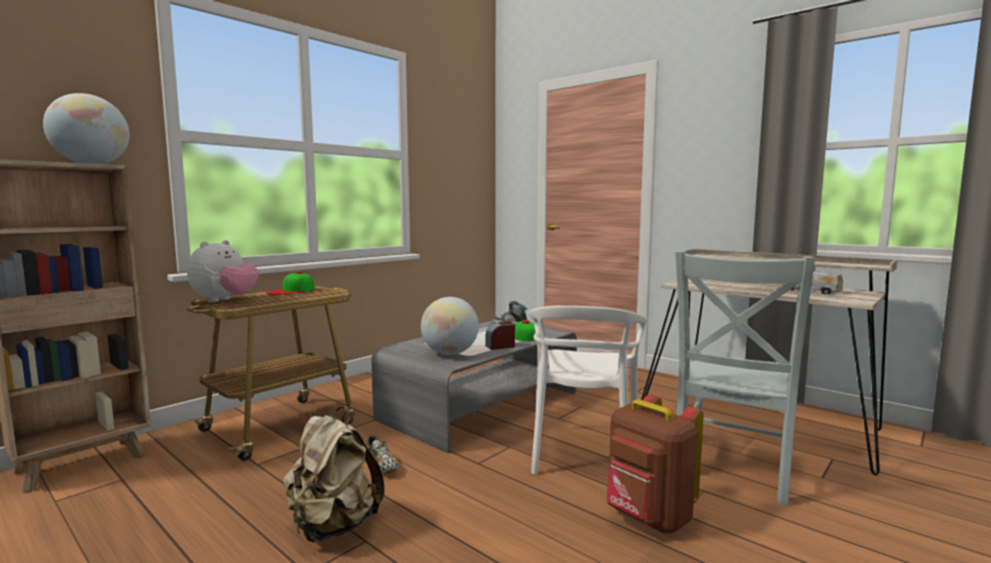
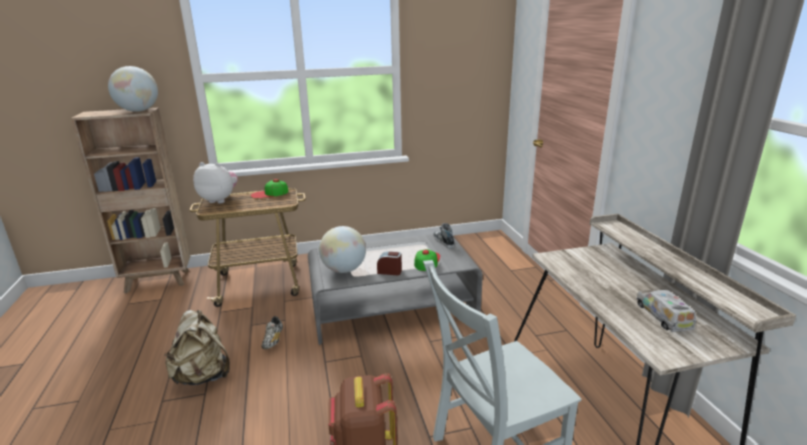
camera: 35 degrees right, 15 degrees up
(225, 301) = (220, 200): plush toy -> plush toy turned 135 degrees counterclockwise
(582, 452) = (401, 383): white chair -> none

